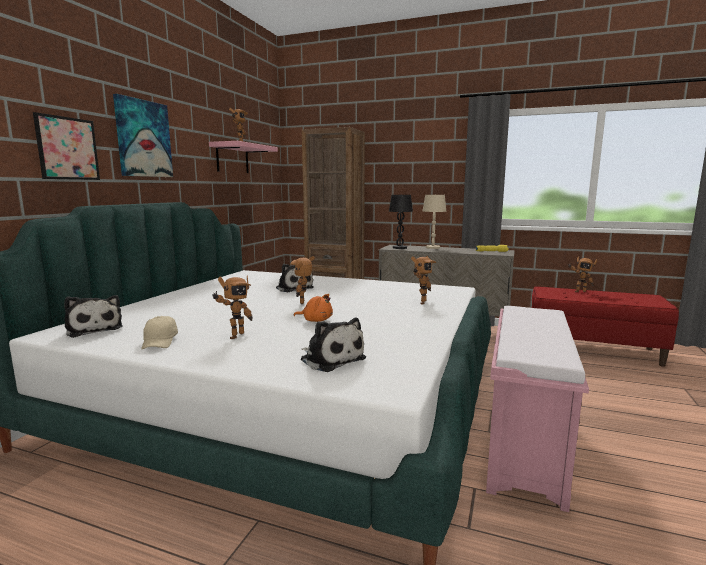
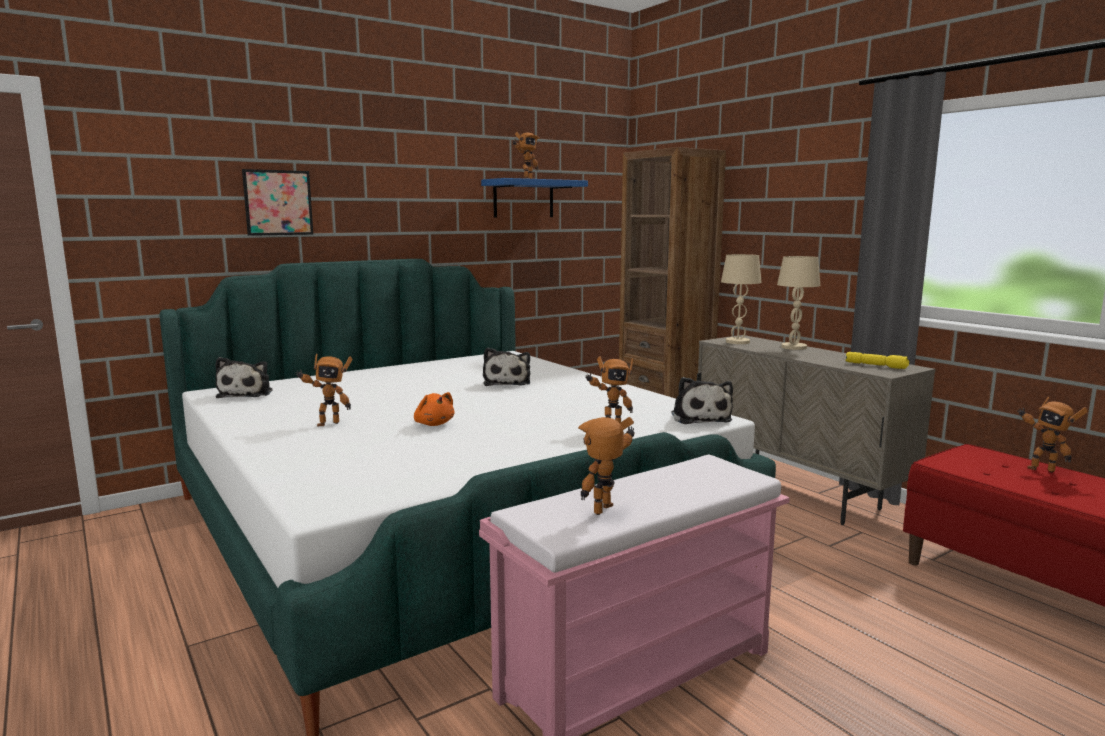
camera: 35 degrees right, 0 degrees up
(143, 139) = (376, 184): picture -> none
(160, 342) = (263, 416): beige cap -> none
(232, 158) = (523, 199): pink shelf -> blue shelf
(304, 302) = (475, 401): toy robot -> toy robot (608, 511)
(331, 359) = (346, 466): plush toy -> plush toy (700, 418)
(399, 248) = (737, 342): black table lamp -> beige table lamp

